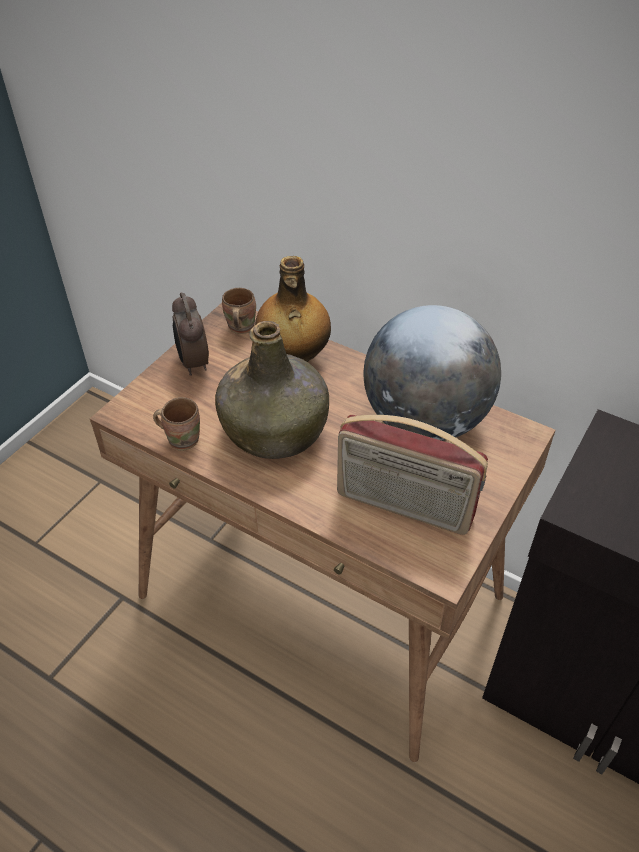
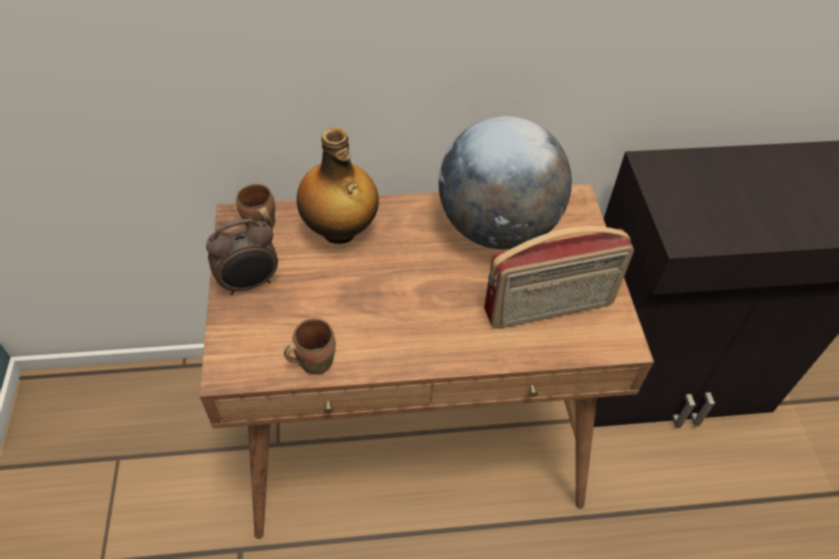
camera: 40 degrees left, 5 degrees up
(193, 363) = (250, 284): alarm clock -> alarm clock turned 60 degrees counterclockwise
(275, 429) = (387, 304): green bottle -> none

